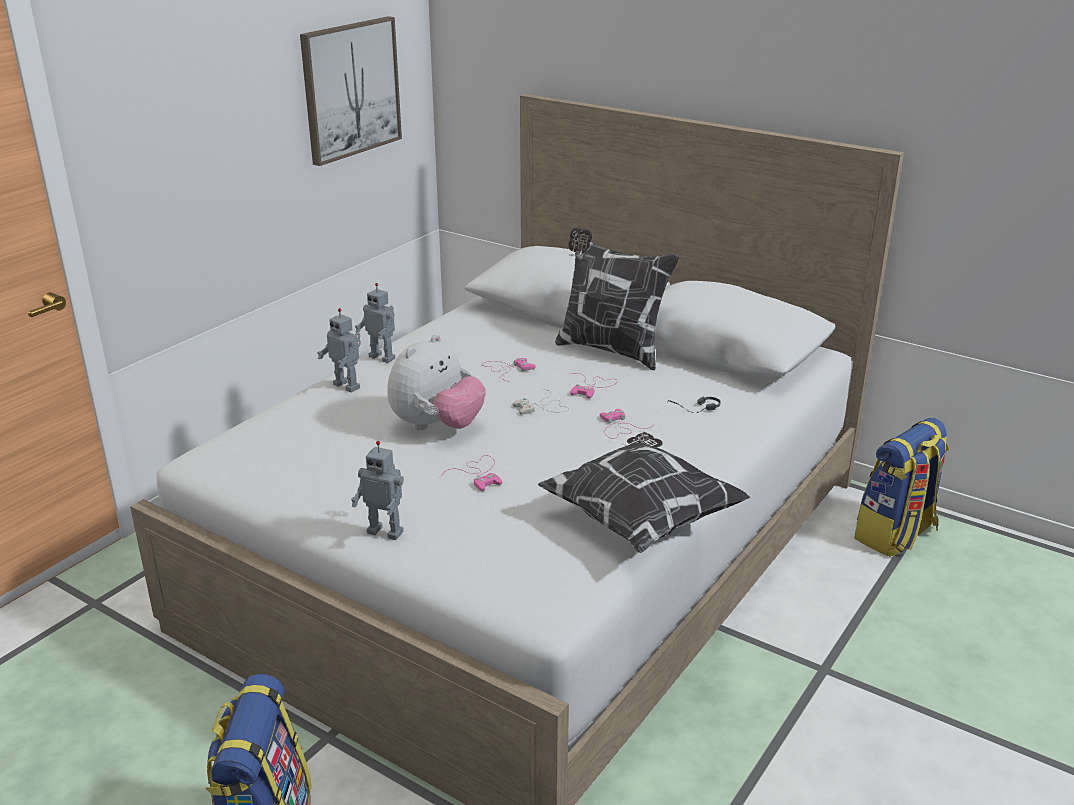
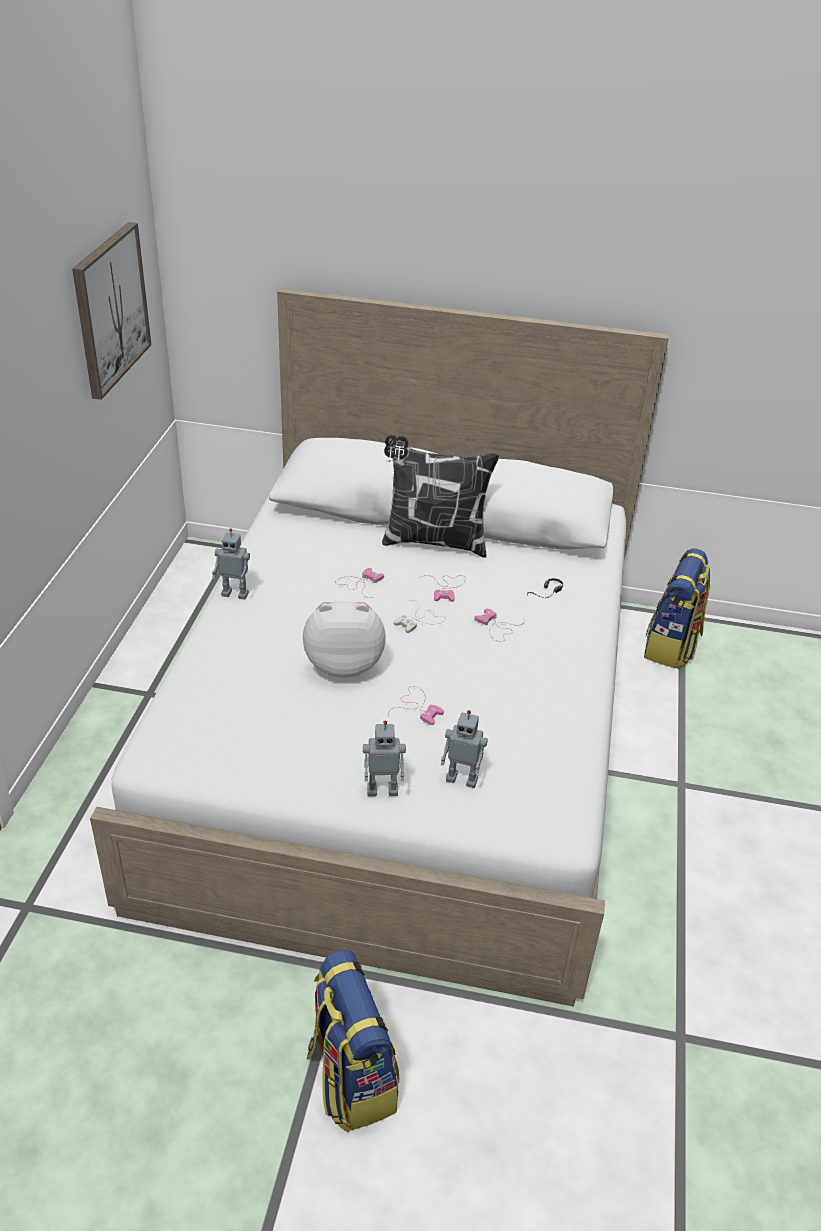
camera: 25 degrees left, 10 degrees up
(348, 386) = (227, 635): toy robot -> toy robot (462, 778)
(437, 426) = (344, 663): plush toy -> plush toy turned 105 degrees counterclockwise
(641, 518) = (574, 718): pillow -> none

